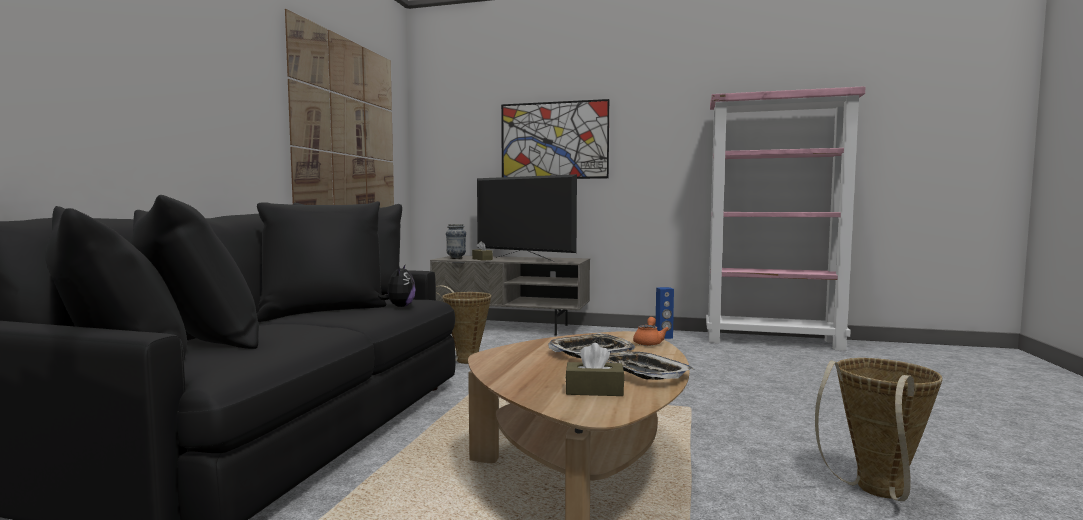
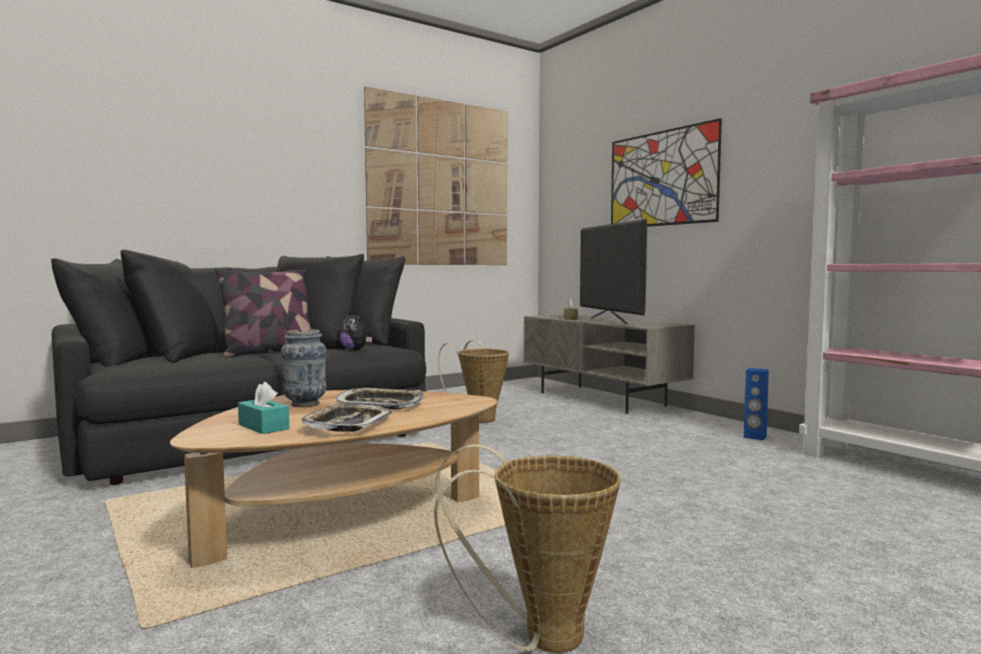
camera: 40 degrees right, 0 degrees up
(319, 320) = (269, 352): none -> pillow
(399, 306) = (355, 350): plush toy -> plush toy turned 90 degrees clockwise
(456, 258) = (552, 316): vase -> vase (305, 404)
(594, 390) = (263, 427): brown tissue box -> turquoise tissue box
(649, 342) = (459, 407): orange teapot -> none

